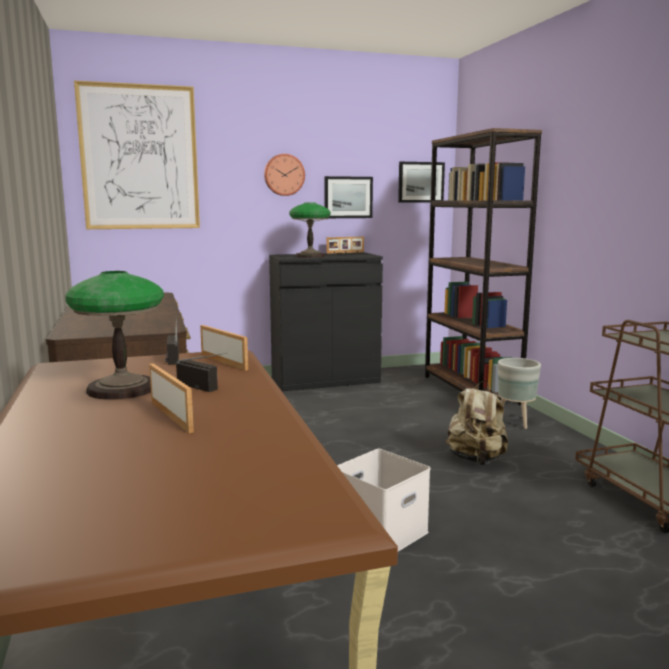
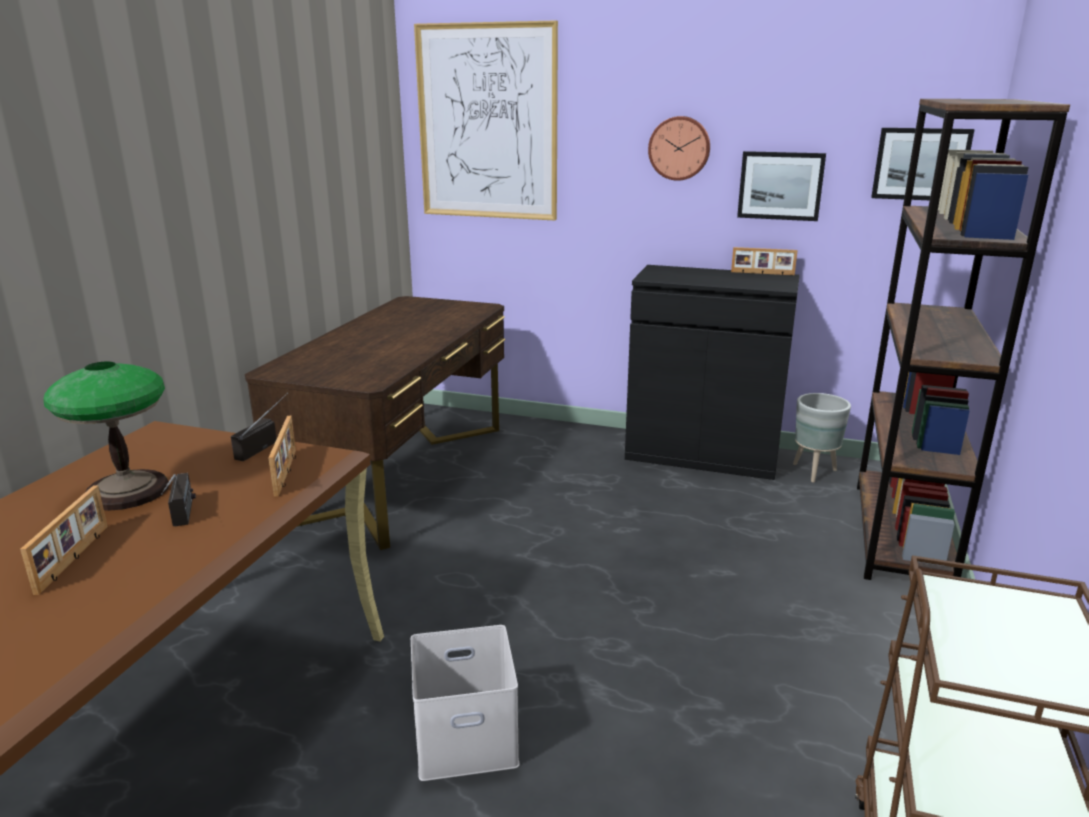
camera: 35 degrees right, 10 degrees up
(310, 256) = (688, 277): table lamp -> none
(476, 460) = (737, 674): beige backpack -> none
(516, 422) = (896, 625): grey planter -> grey planter (814, 472)

